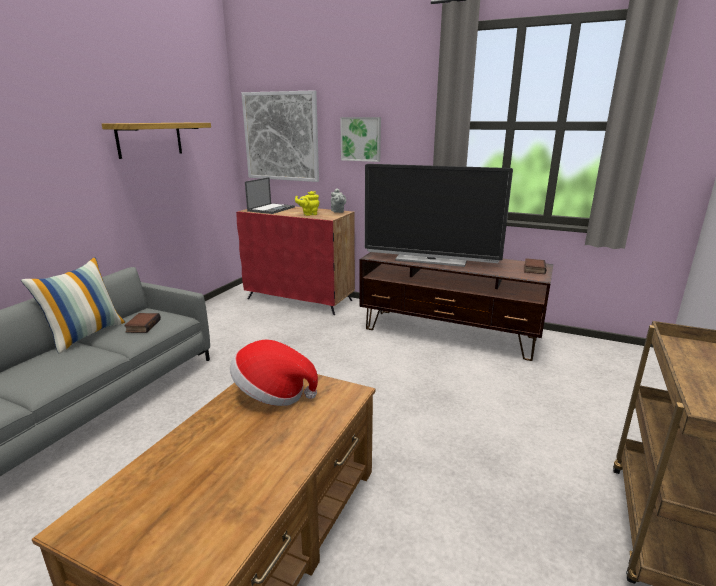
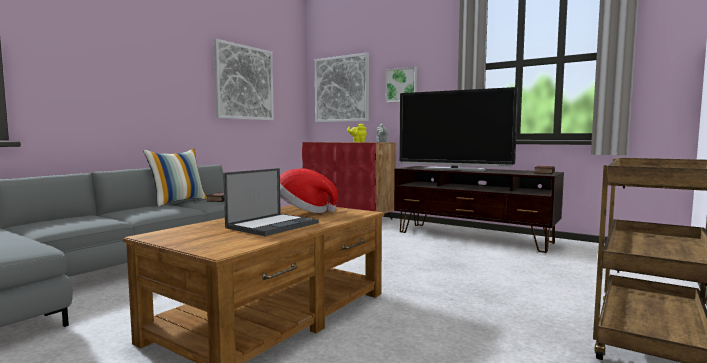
camera: 10 degrees right, 15 degrees down
(149, 139) = (244, 83): shelf -> picture
(271, 209) = (330, 141): laptop -> laptop (273, 225)

